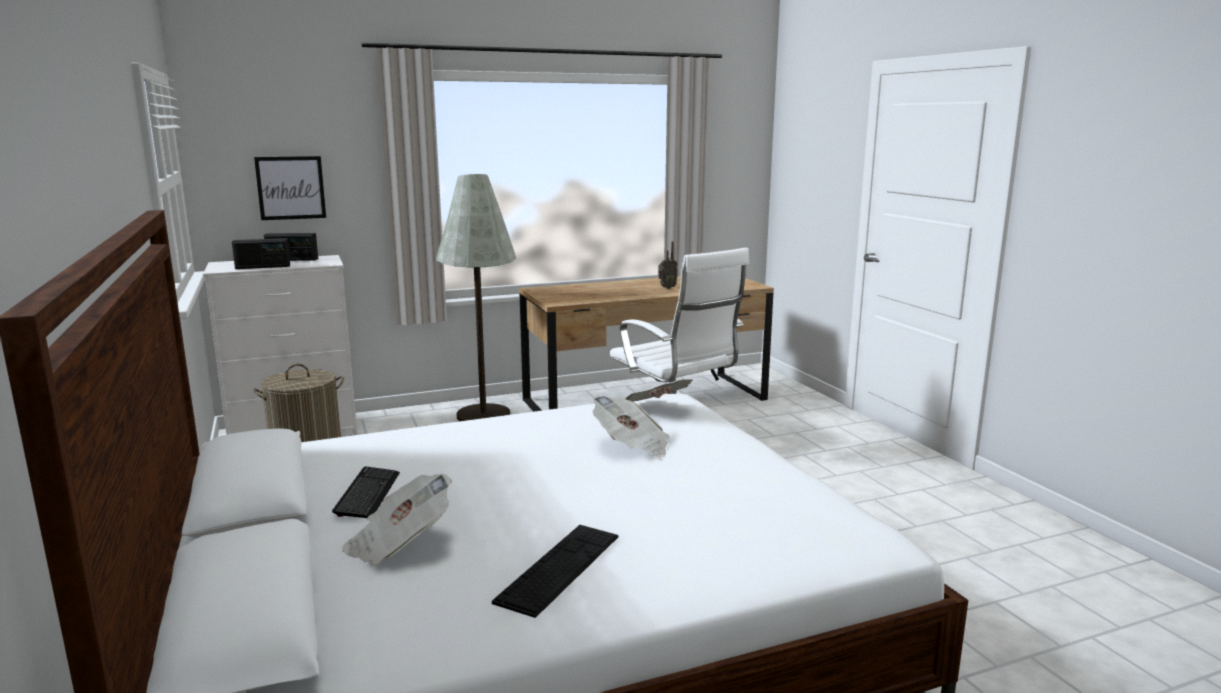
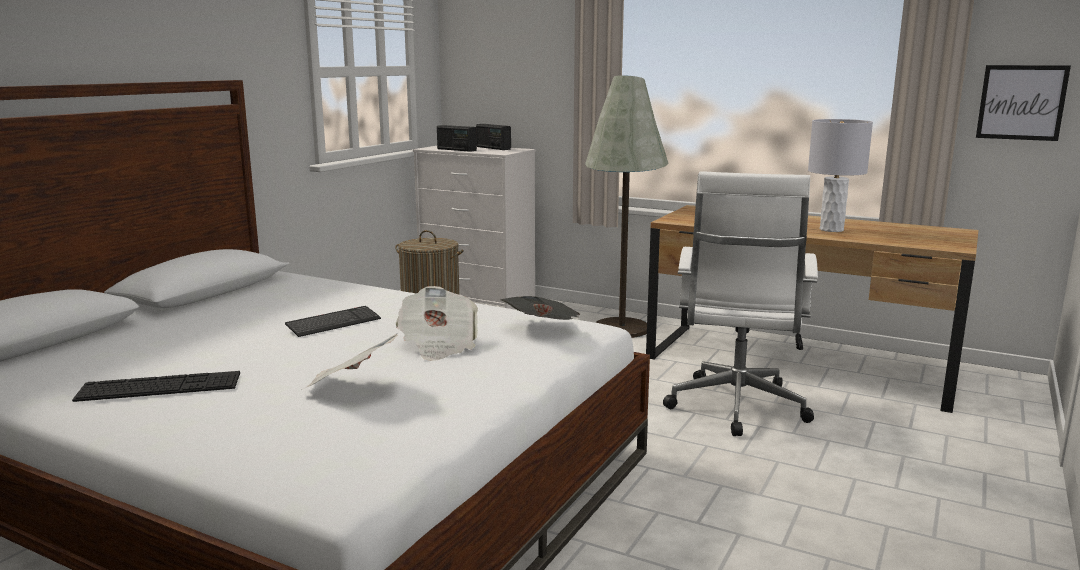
camera: 50 degrees right, 0 degrees up
(291, 188) = (509, 85): picture -> picture (1021, 102)
(368, 494) = (233, 310): keyboard -> keyboard (333, 323)
(399, 544) = (162, 340): newspaper -> newspaper (351, 386)
(666, 288) = (832, 229): radio -> grey table lamp

